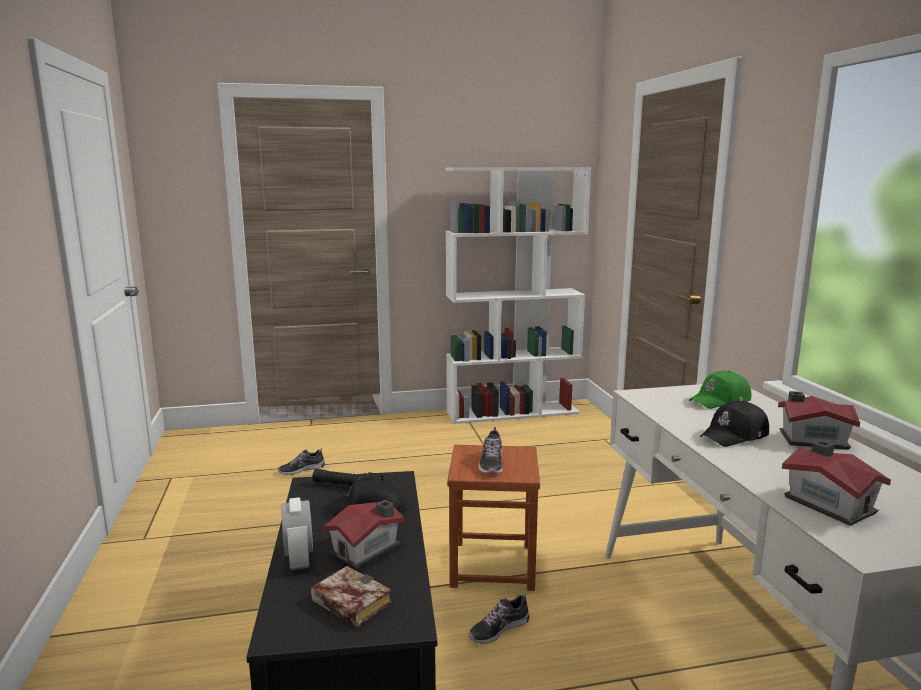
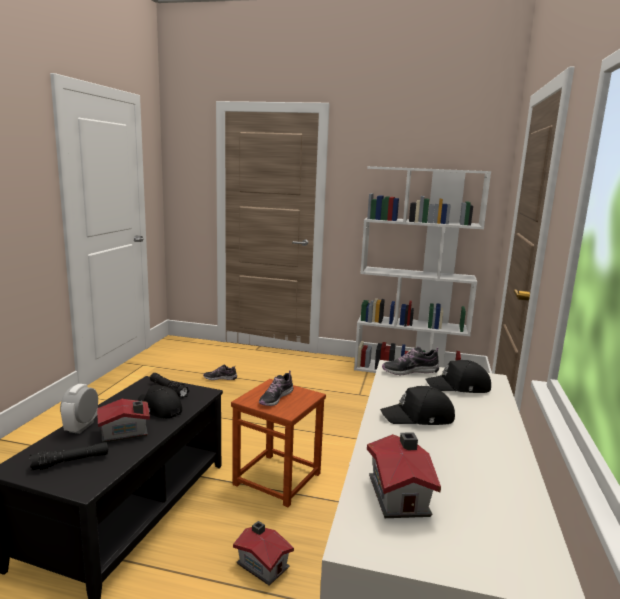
camera: 25 degrees right, 0 degrees up
(348, 602) = (71, 462): book -> black flashlight
(498, 629) = (234, 525): shoe -> shoe (410, 371)
(721, 401) = (459, 387): green cap -> black cap
(811, 439) = (487, 438): toy house -> toy house (263, 564)

